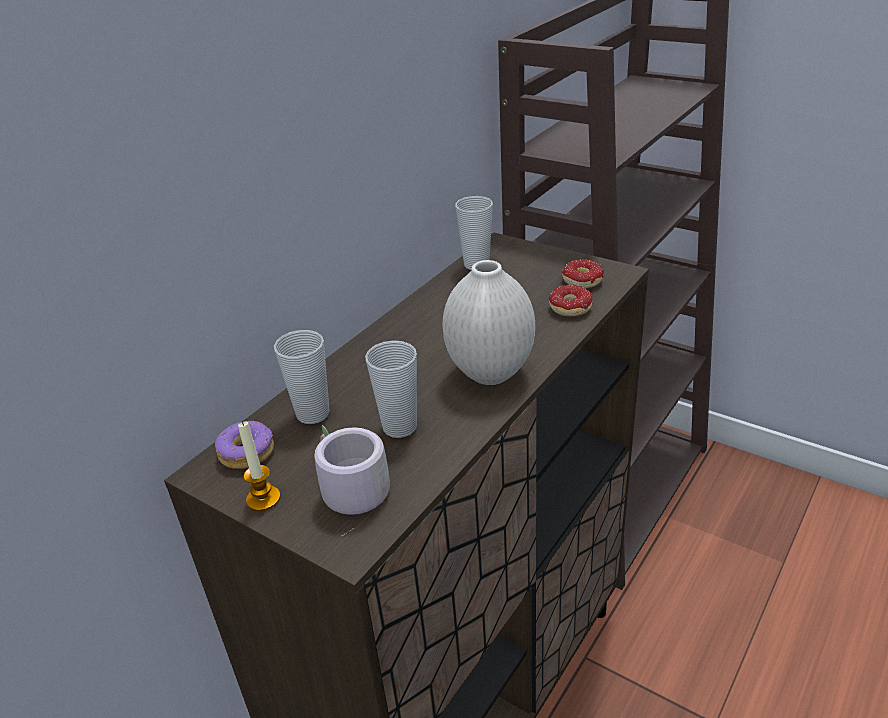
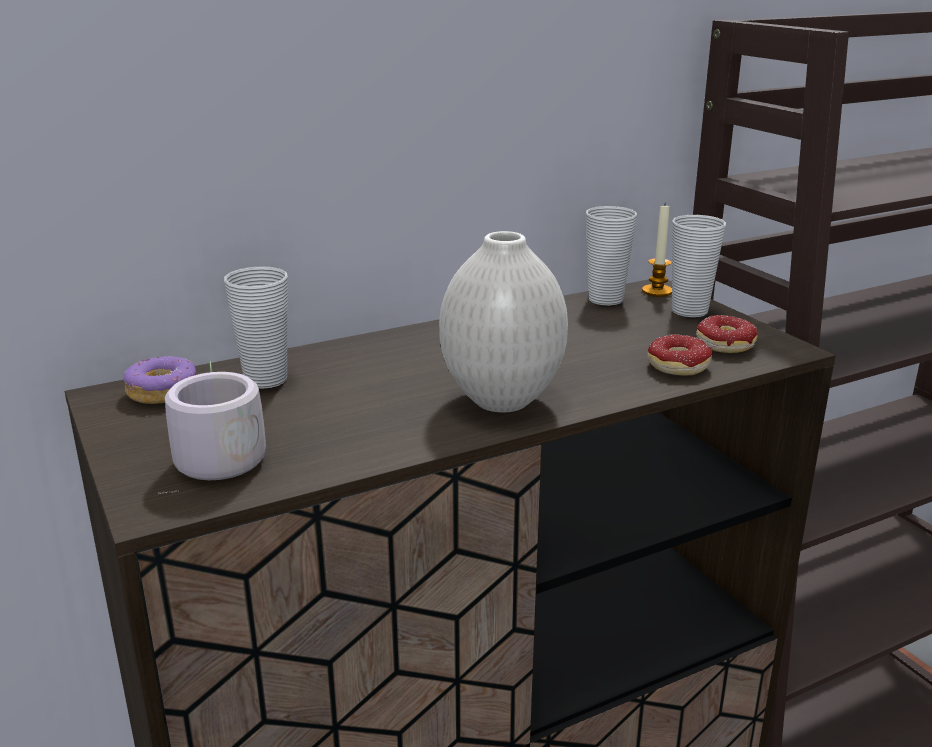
camera: 25 degrees right, 10 degrees down
(263, 499) = (127, 435): candle -> candle (657, 291)
(400, 427) = (339, 418): cup -> cup (689, 311)

